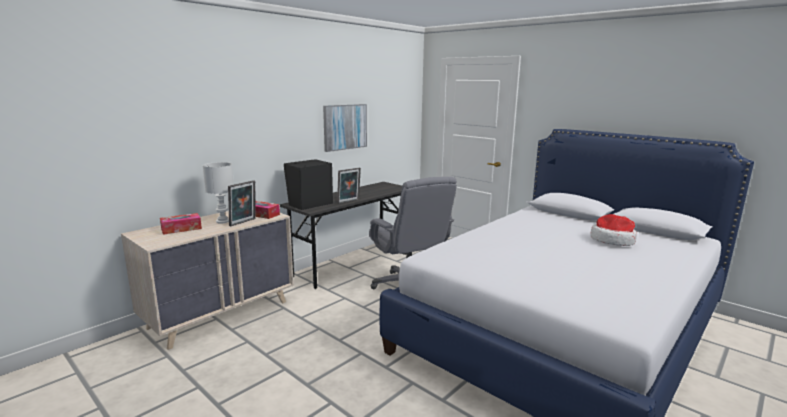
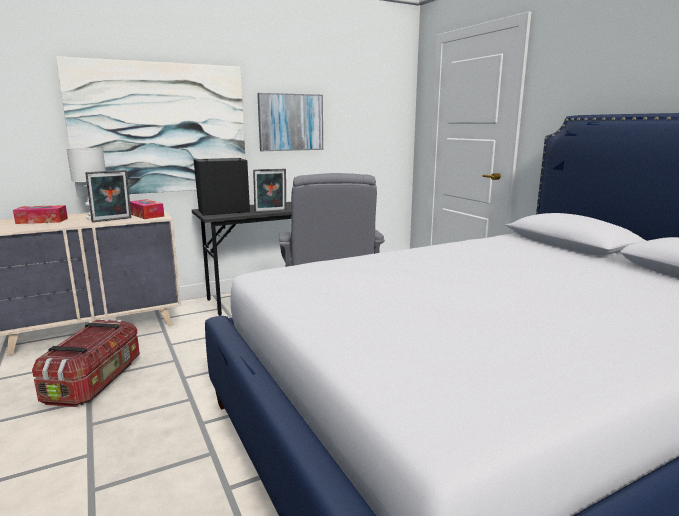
camera: 20 degrees right, 0 degrees up
(257, 140) = (161, 129): none -> picture
(274, 354) = (96, 380): none -> storage box
(612, 240) = (600, 284): hat -> none

